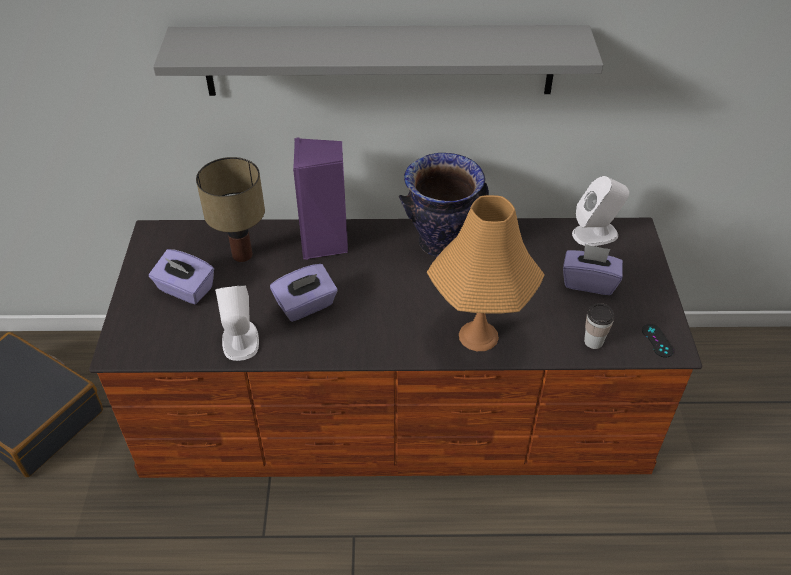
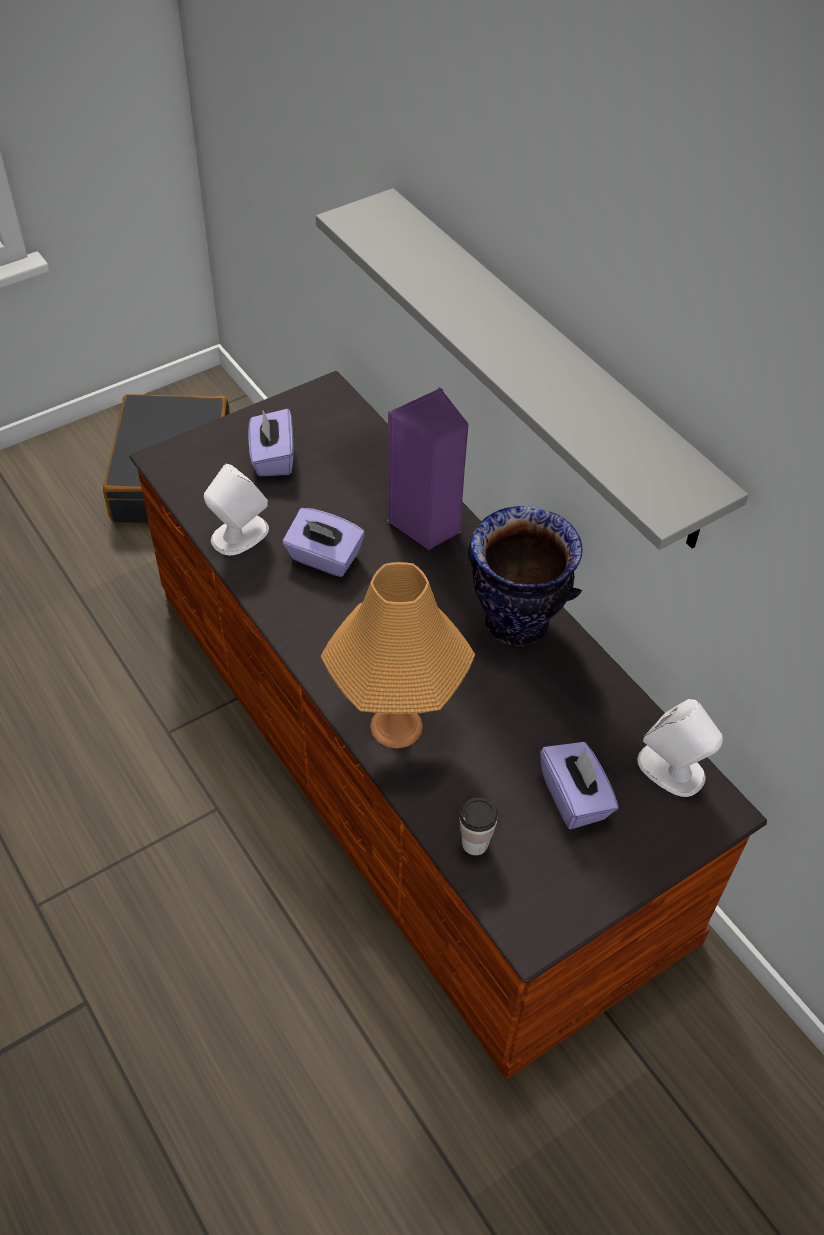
camera: 55 degrees right, 5 degrees up
(241, 255) = (352, 470): table lamp -> none
(657, 340) = (530, 912): black game controller -> none

